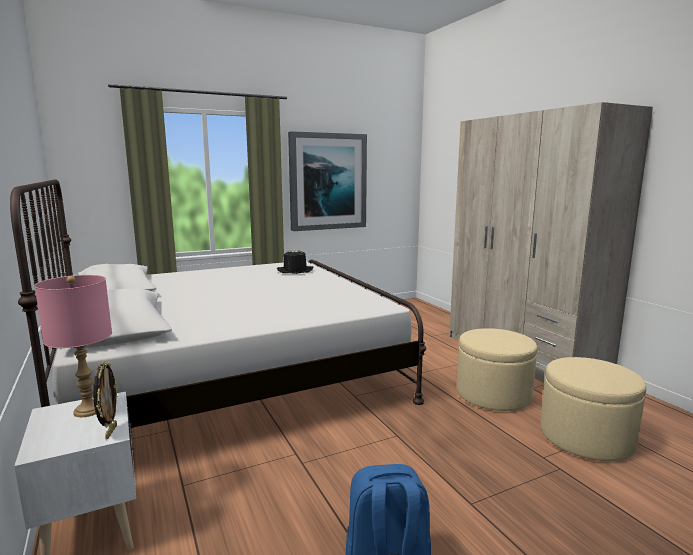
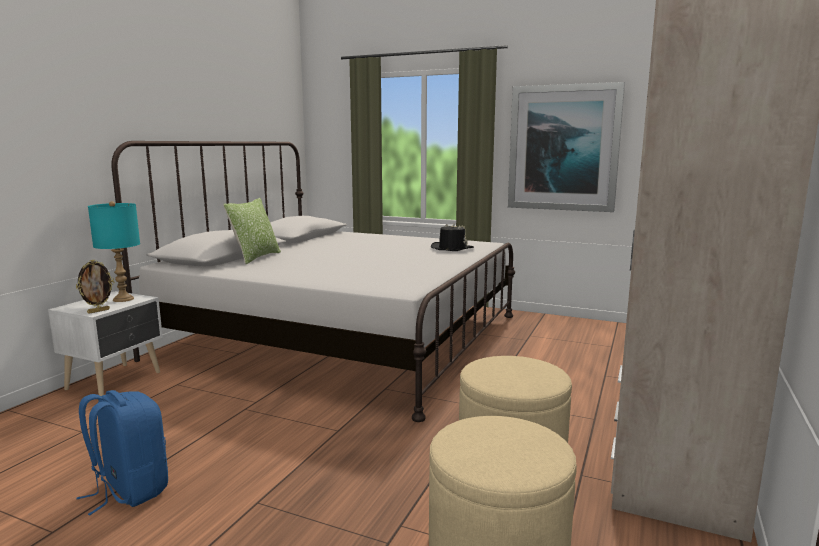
camera: 50 degrees right, 0 degrees up
(89, 410) = (123, 299): pink table lamp -> turquoise table lamp
(167, 316) = (256, 257): none -> pillow

